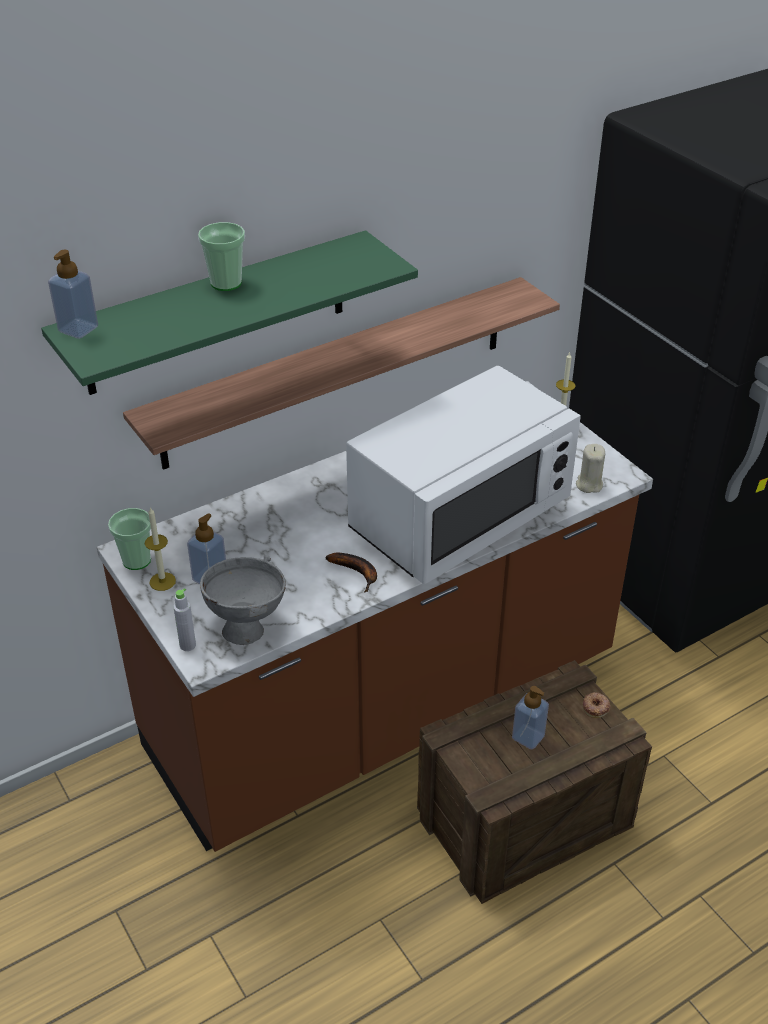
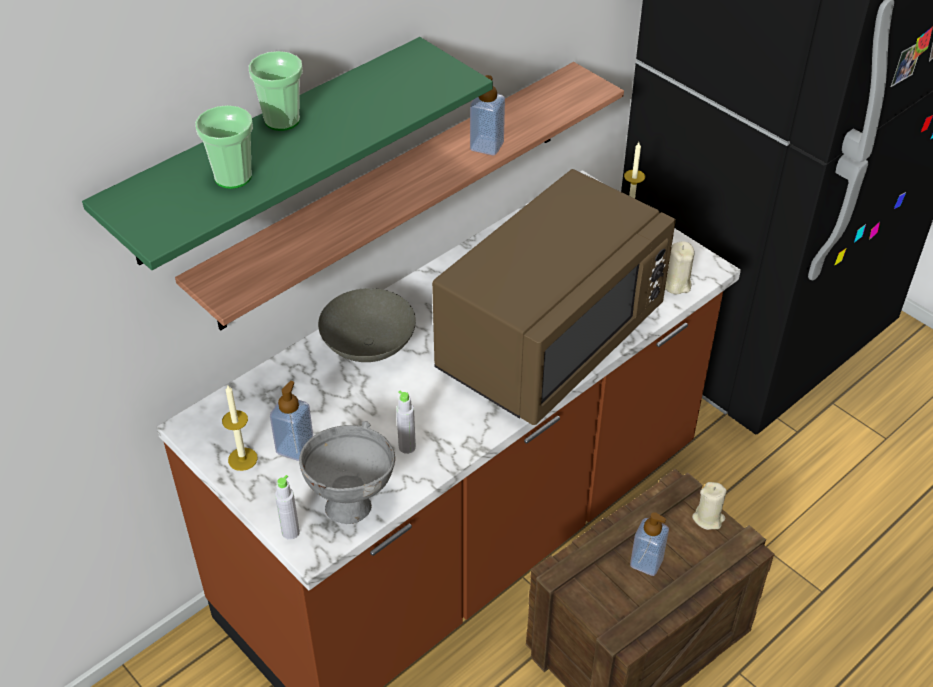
camera: 10 degrees left, 5 degrees up
(78, 329) = (127, 198): soap dispenser -> soap dispenser (486, 146)
(136, 560) = (207, 437): cup -> cup (233, 177)
(297, 505) = (370, 347): none -> grey bowl
(308, 589) = (407, 447): none -> grey bottle
(357, 573) = (456, 420): banana -> none
(459, 518) = (550, 340): white microwave -> brown microwave
(596, 707) = (708, 518): donut -> beige candle

